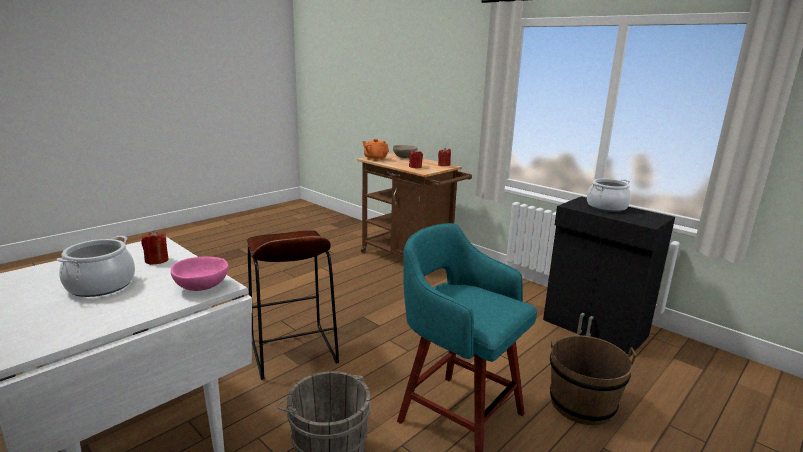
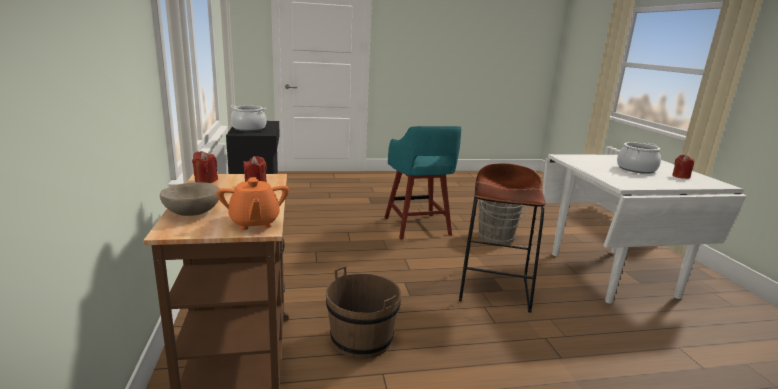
camera: 145 degrees left, 0 degrees up
(156, 260) = (612, 174): red candle -> red candle (680, 176)
(201, 287) = (574, 158): pink bowl -> none
(582, 404) = (350, 211): brown bucket -> brown bucket (361, 339)

